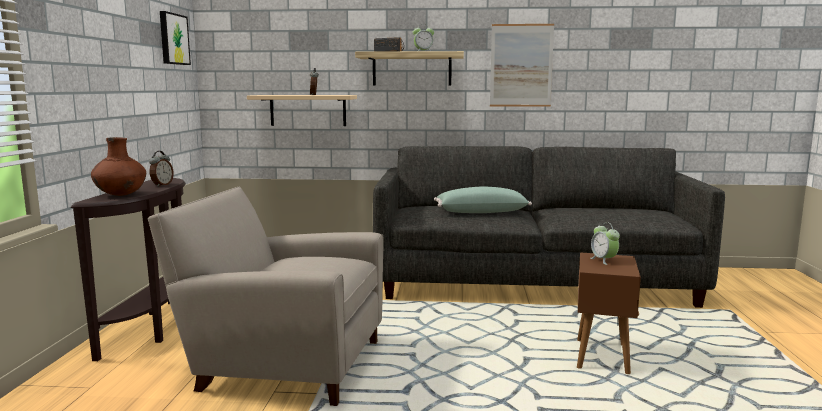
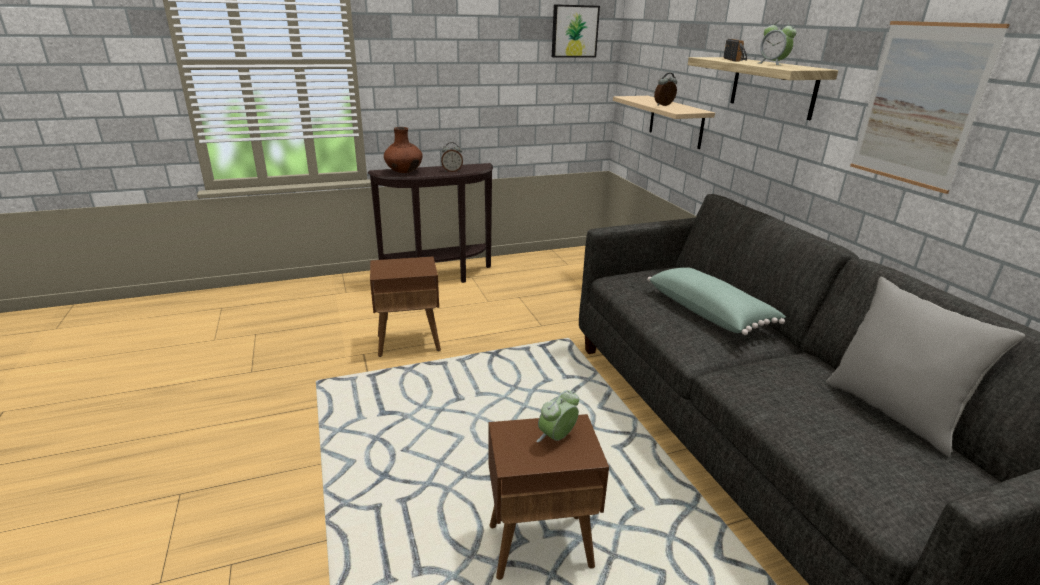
camera: 65 degrees right, 15 degrees up
(283, 364) = (409, 343): beige armchair -> brown side table
(607, 207) = (892, 412): none -> grey pillow

